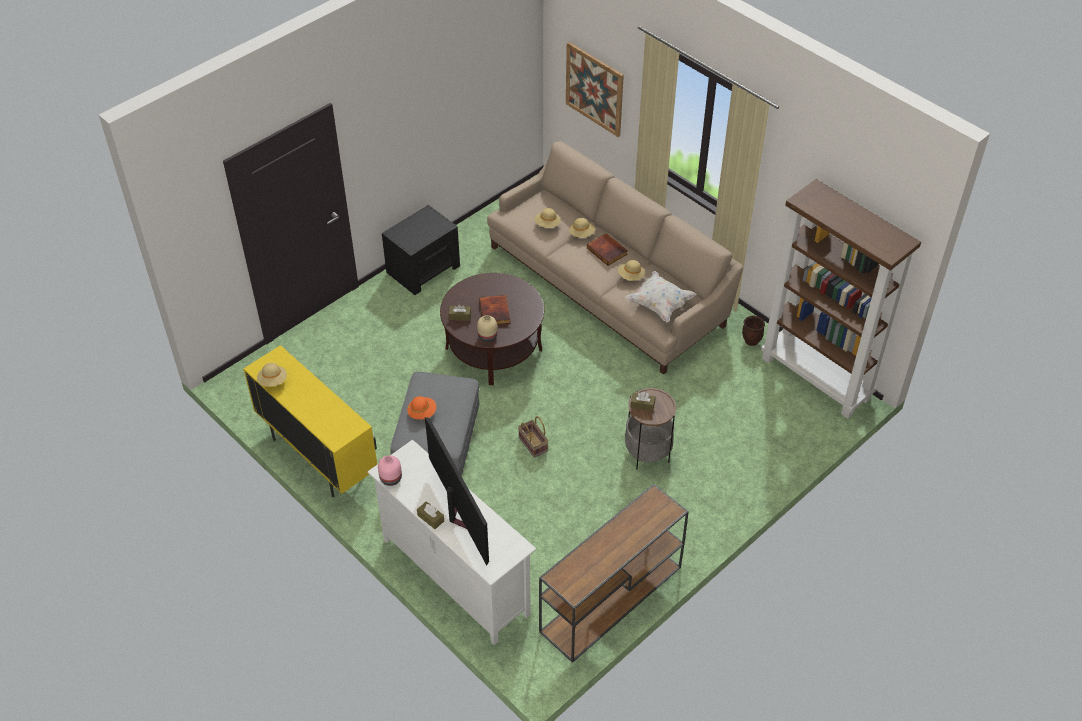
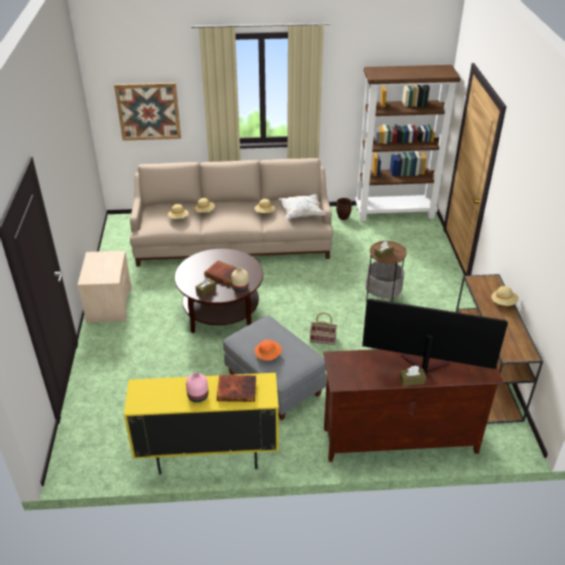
camera: 50 degrees left, 10 degrees down
(273, 381) = (161, 403): beige hat -> beige hat (503, 302)
(390, 478) = (350, 382): pink vase -> pink vase (197, 396)
(423, 269) = (109, 304): black nightstand -> beige nightstand
(454, 577) = (399, 440): white tv stand -> brown tv stand
(607, 251) = (234, 209): book -> book (237, 389)

